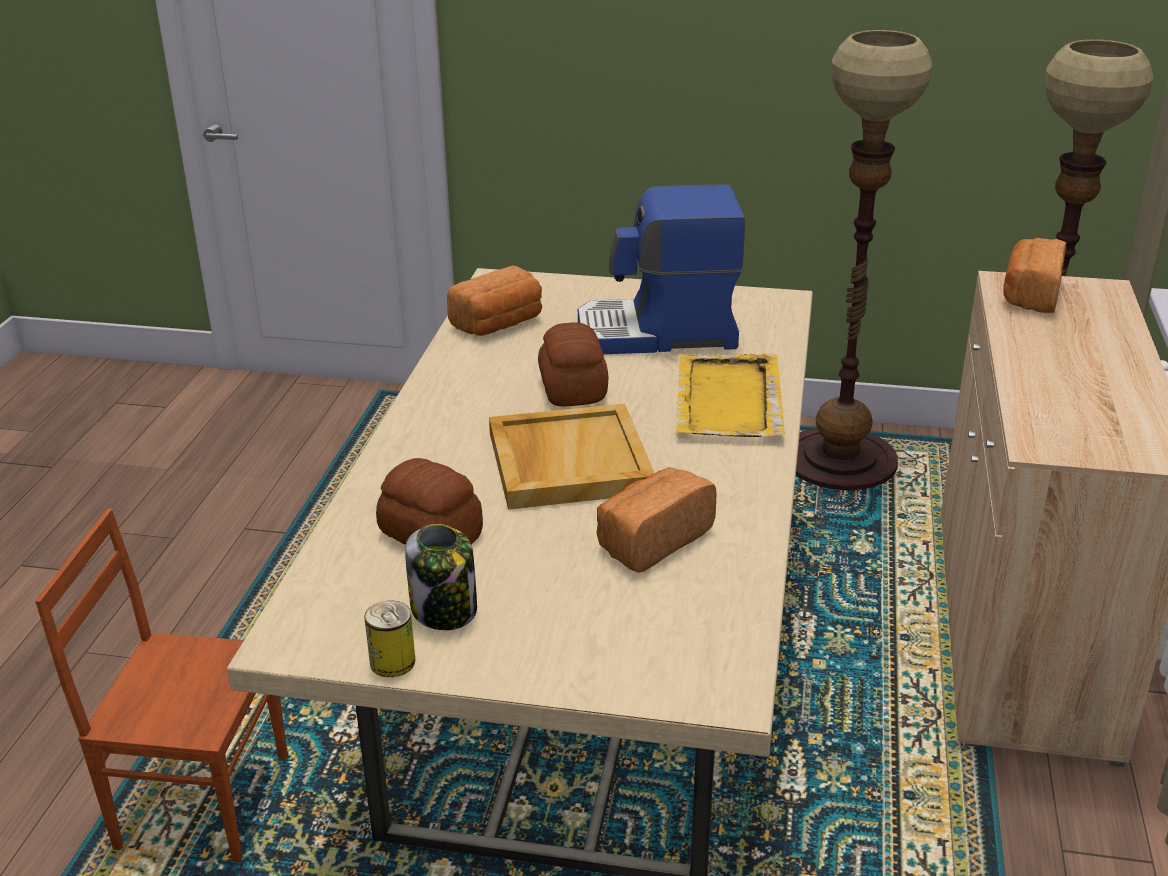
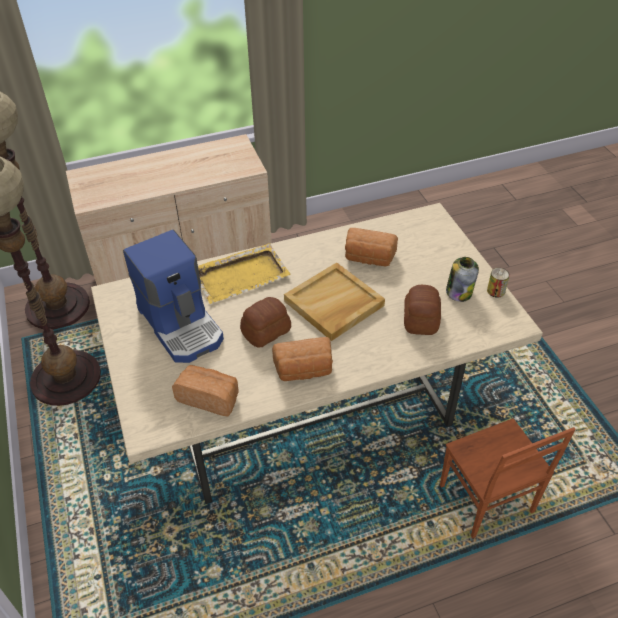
camera: 120 degrees left, 15 degrees up
(1030, 295) = (101, 193): bread -> bread (304, 370)

